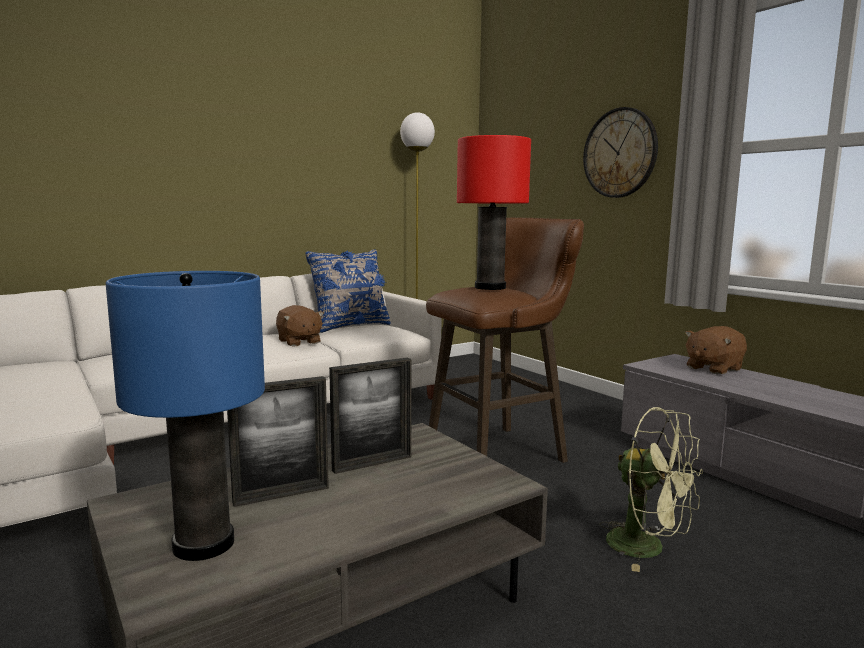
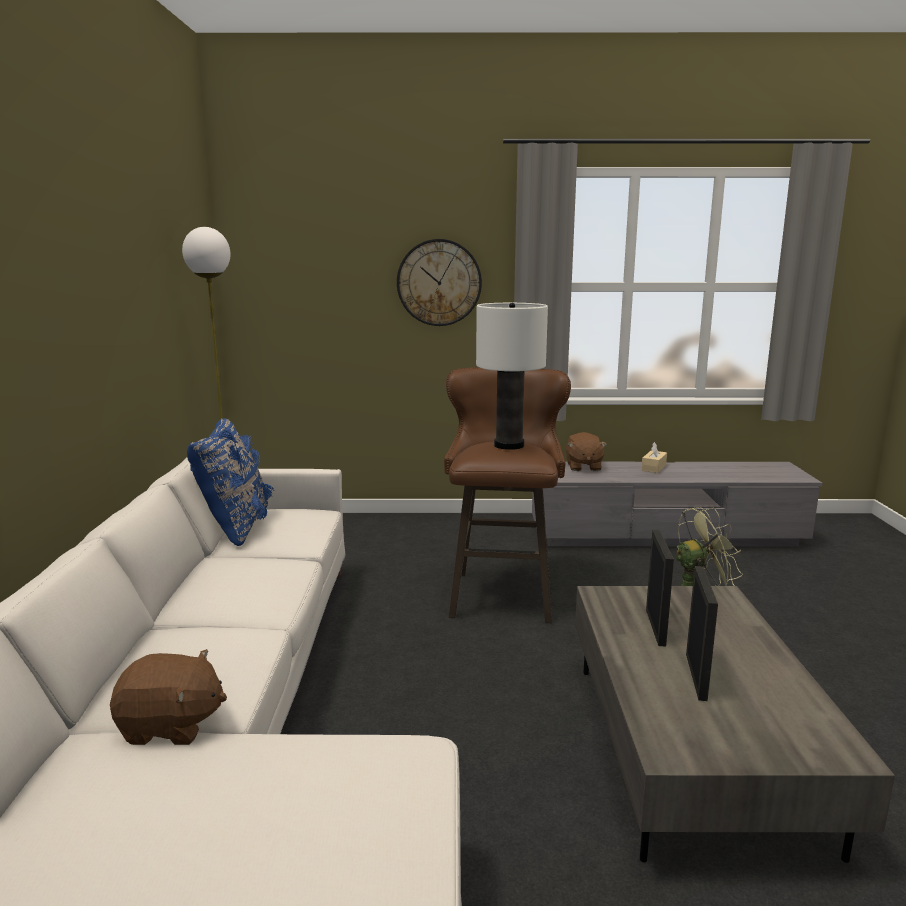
camera: 55 degrees left, 5 degrees up
(204, 544) = (771, 724): blue table lamp -> none
(299, 342) = (258, 566): brown plush toy -> brown plush toy (171, 727)
(489, 287) = (508, 445): red table lamp -> white table lamp
(804, 391) = (653, 468): none -> beige tissue box

